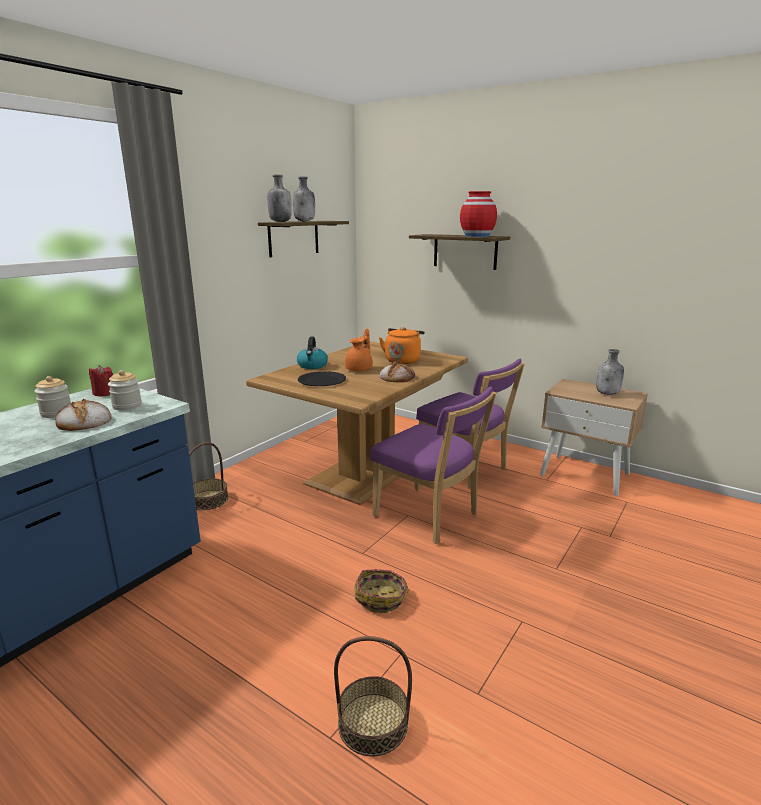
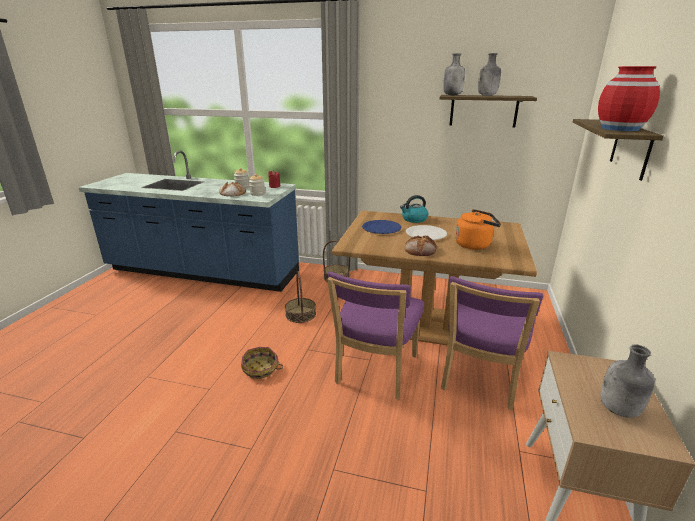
camera: 70 degrees right, 5 degrees up
(322, 381) = (381, 228): black plate -> blue plate
(360, 369) = (426, 234): orange teapot -> white plate
(372, 723) = (155, 389): basket -> basket (300, 314)

